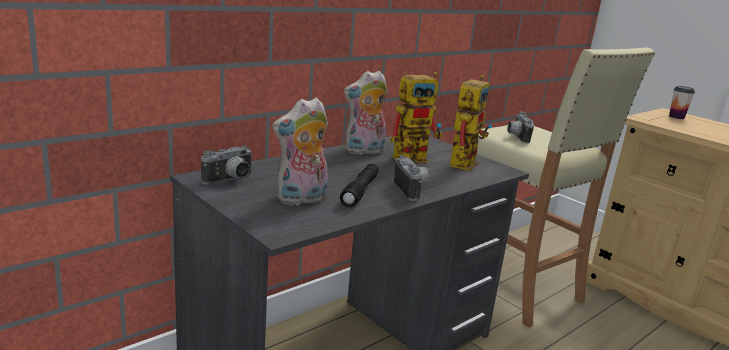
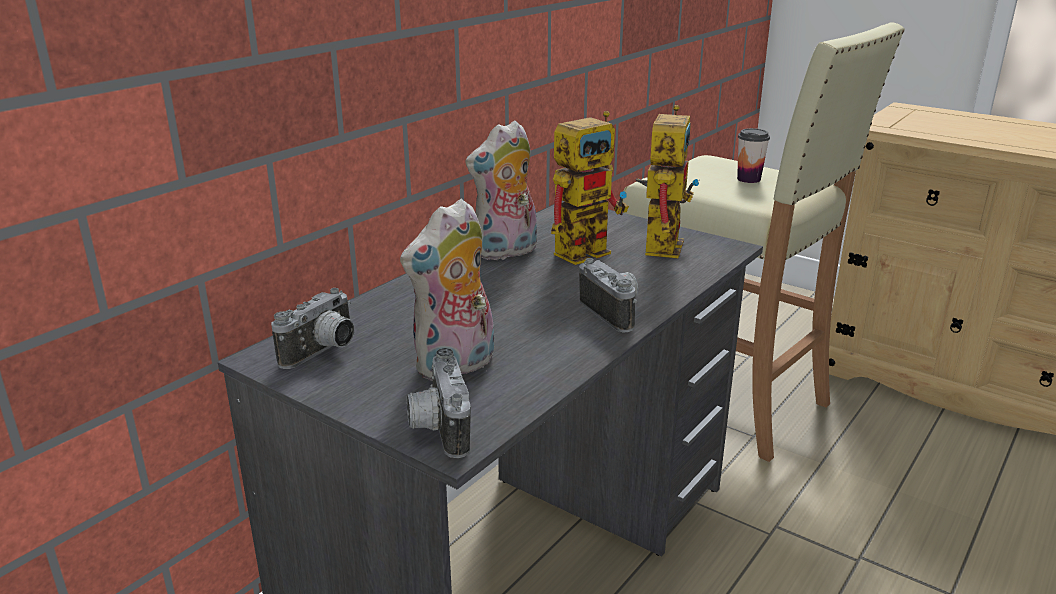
camera: 10 degrees left, 5 degrees up
(360, 191) = (538, 330): black flashlight -> none
(516, 137) = (711, 183): camera -> camera (437, 428)
(676, 117) = (922, 115): cup -> cup (748, 179)

